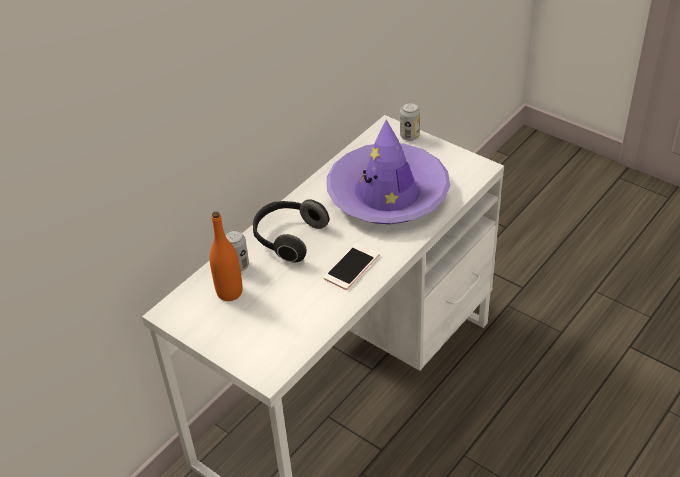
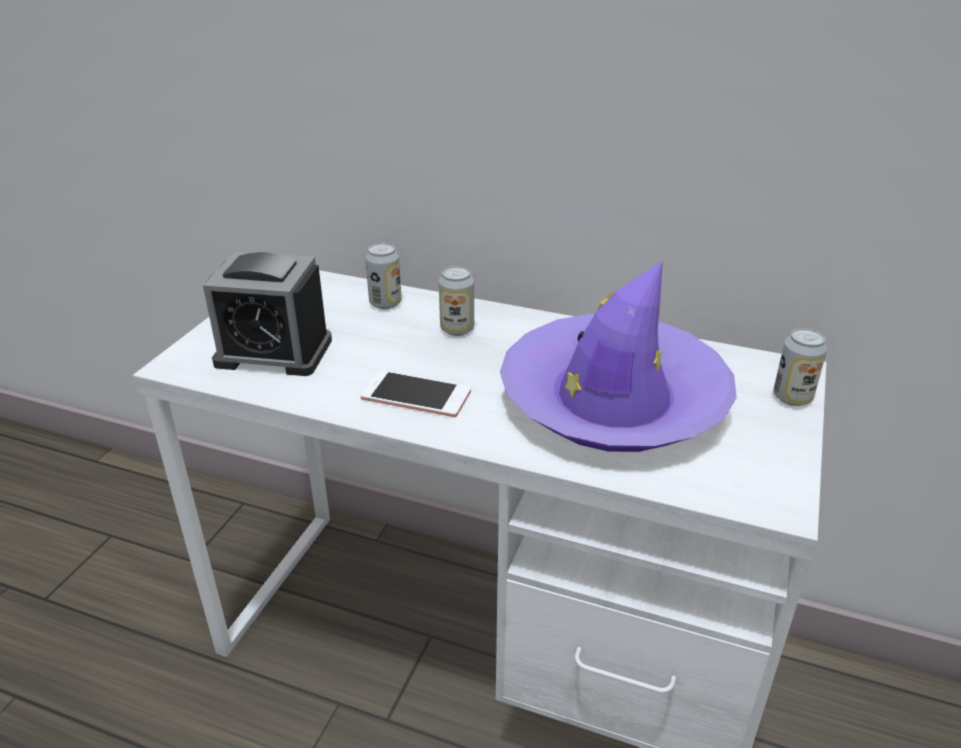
camera: 70 degrees right, 10 degrees down
(229, 292) = (332, 307): orange bottle -> none
(275, 325) = (274, 352): none -> alarm clock
(288, 238) = (457, 329): headphones -> can

